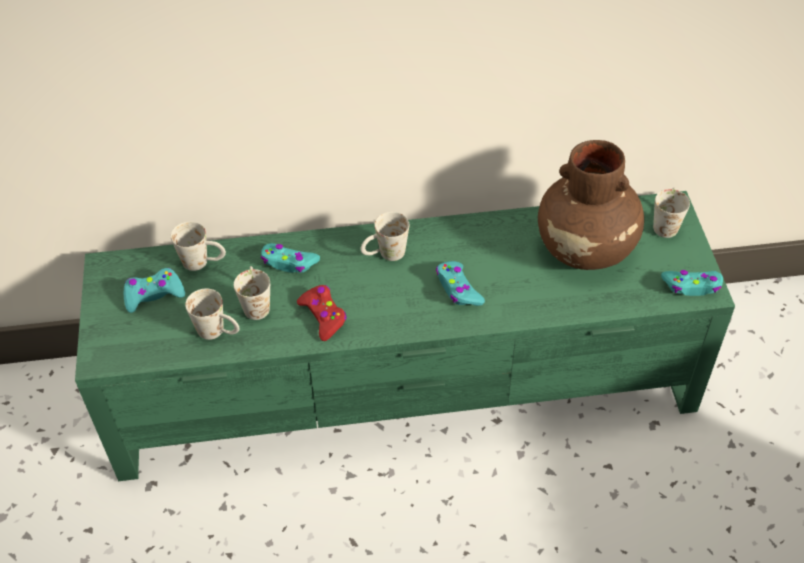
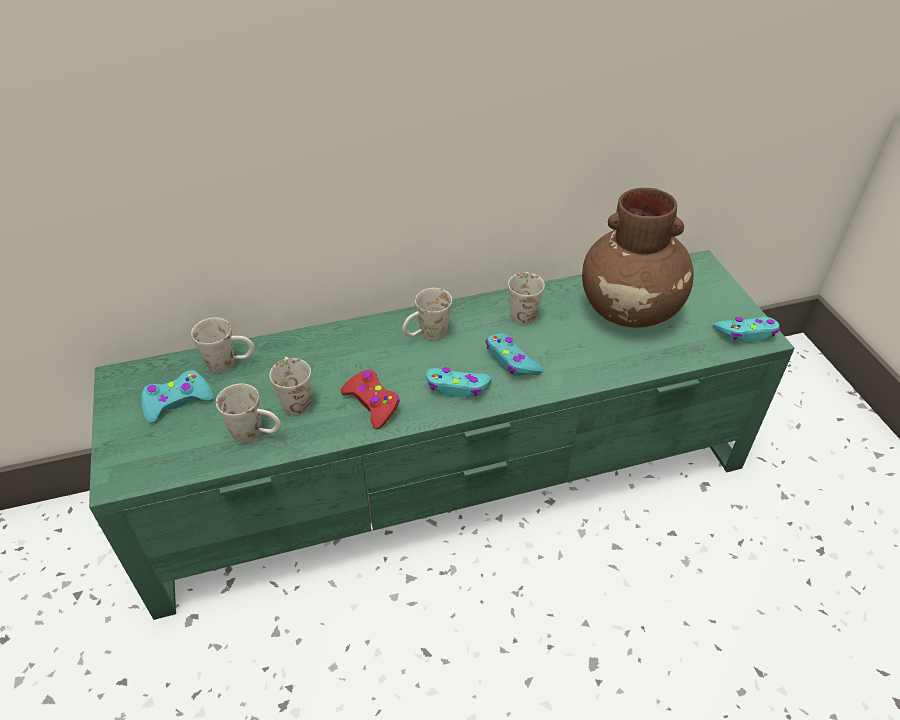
camera: 10 degrees left, 5 degrees down
(289, 262) = (325, 353): turquoise game controller -> turquoise game controller (457, 387)
(665, 223) = (700, 279): white mug -> white mug (523, 310)

